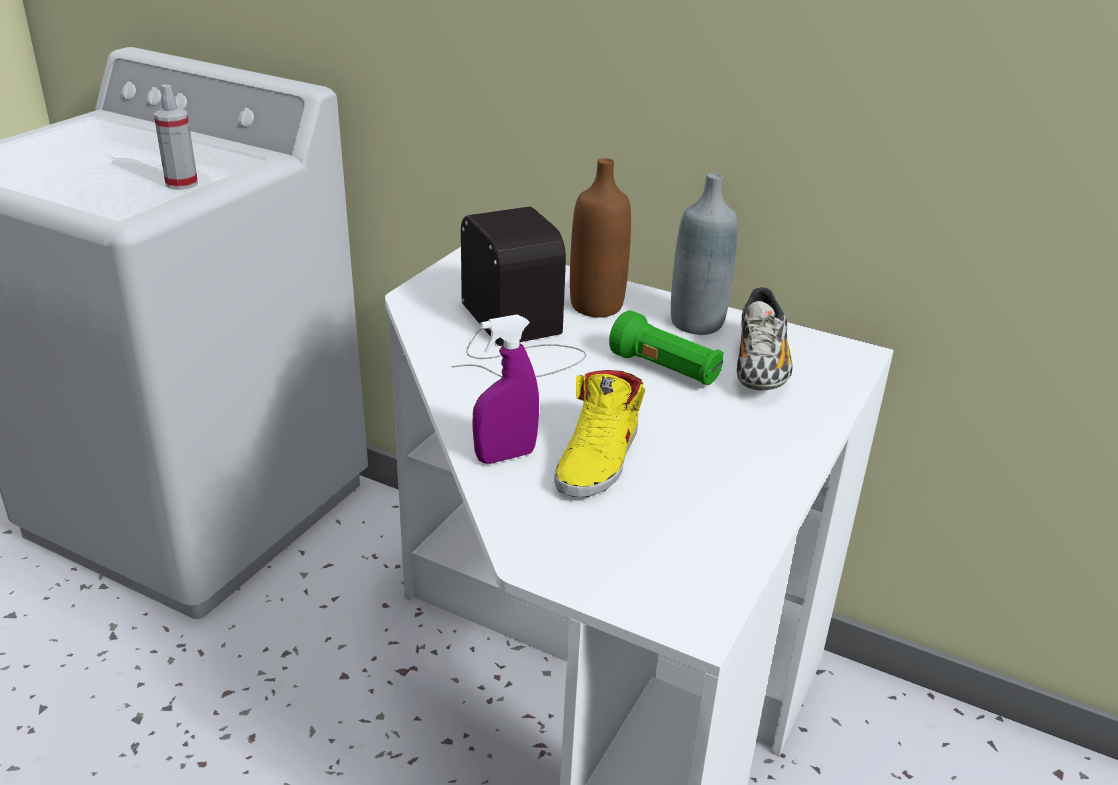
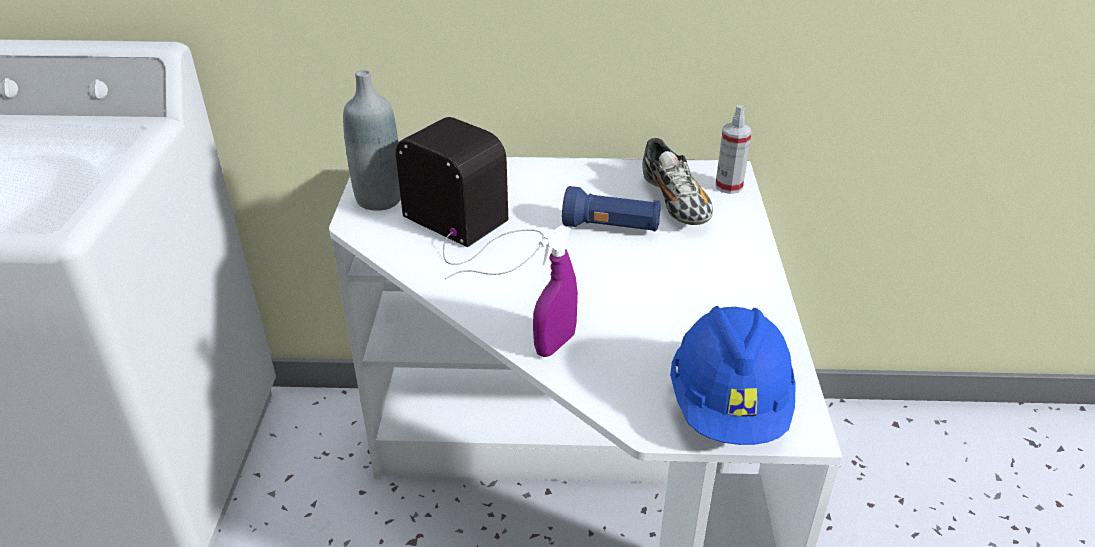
camera: 25 degrees left, 5 degrees up
(181, 184) = (83, 175): spray bottle -> spray bottle (729, 186)
(596, 306) = (514, 187): brown bottle -> none
(599, 459) = (626, 321): yellow shoe -> none
(635, 572) = (729, 406): none -> blue hard hat
(665, 370) = (611, 228): green flashlight -> blue flashlight
(697, 323) = (601, 179): grey bottle -> grey bottle (379, 199)

